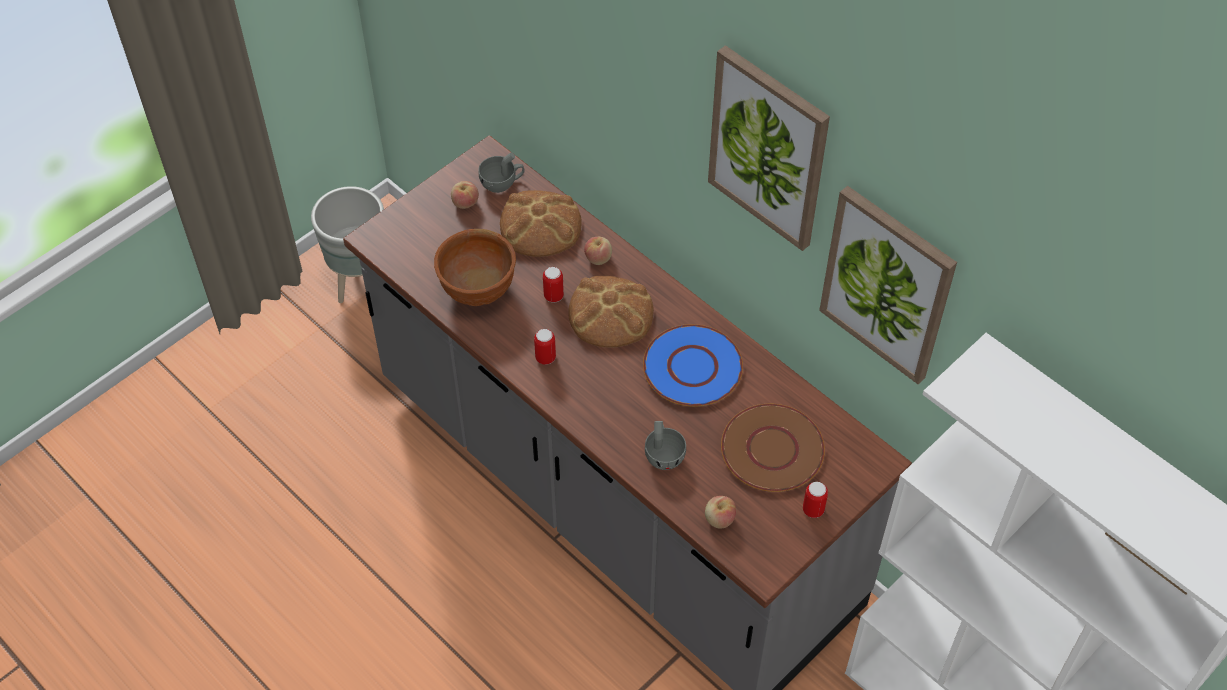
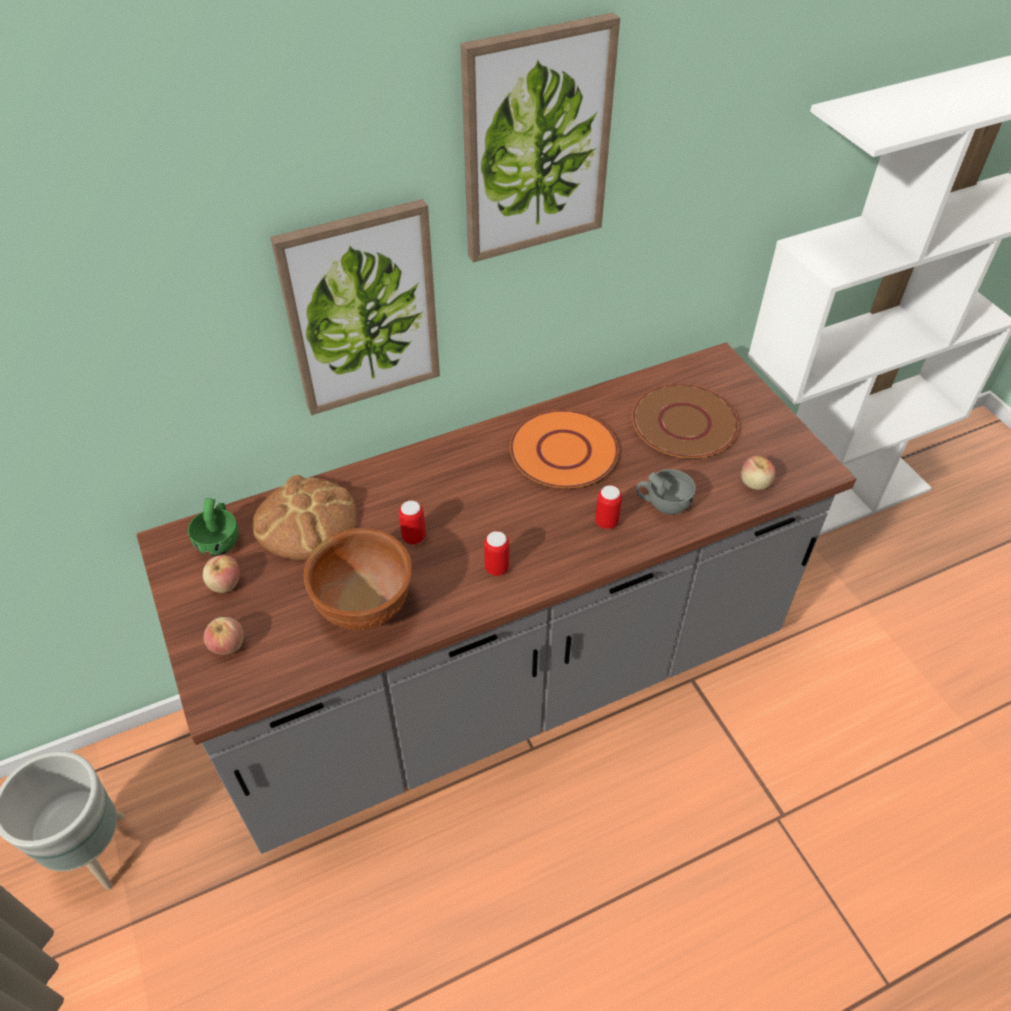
camera: 70 degrees left, 5 degrees down
(502, 183) = (220, 539): grey cup -> green cup
(598, 258) = (383, 485): apple -> apple (227, 645)
(610, 313) = (463, 495): bread -> none
(693, 367) = (563, 450): blue plate -> orange plate
(813, 510) = (761, 416): can -> can (606, 522)
(887, 284) = (687, 175): picture -> picture (361, 309)

